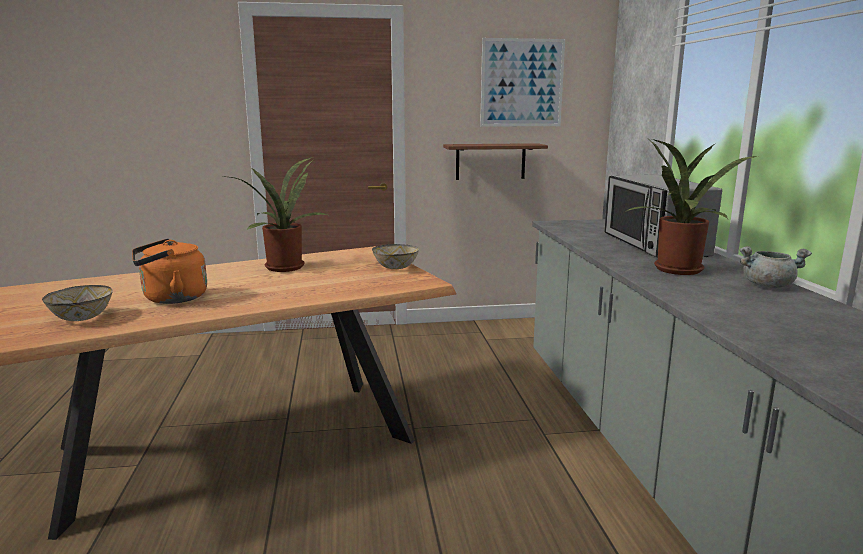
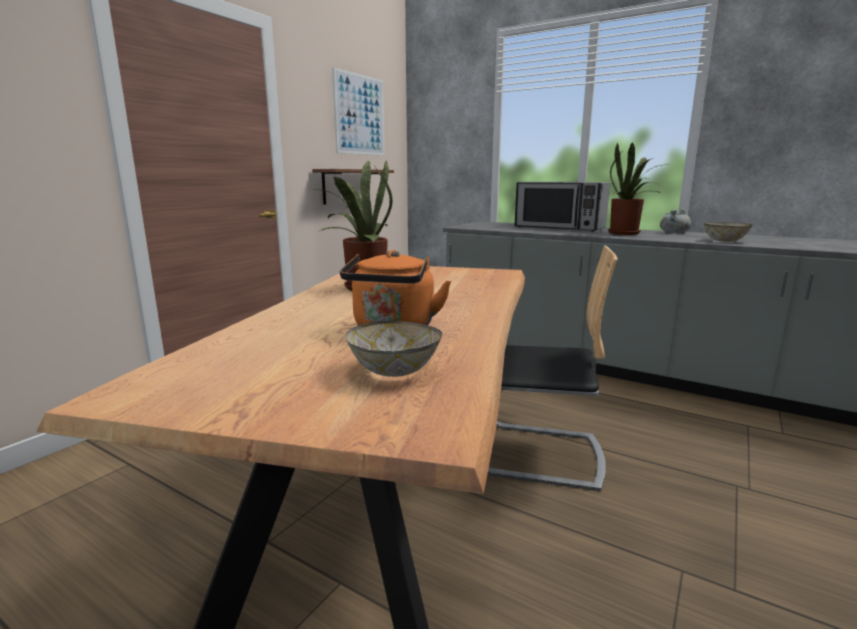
camera: 50 degrees left, 0 degrees up
(376, 482) = (539, 454): none -> chair
(395, 267) = (444, 270): bowl -> bowl (724, 241)

